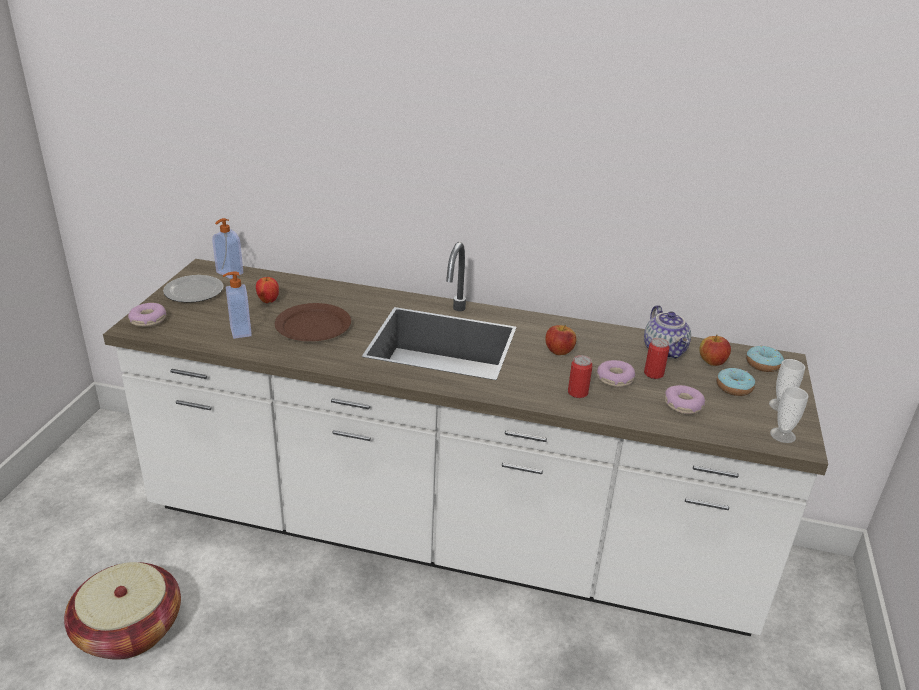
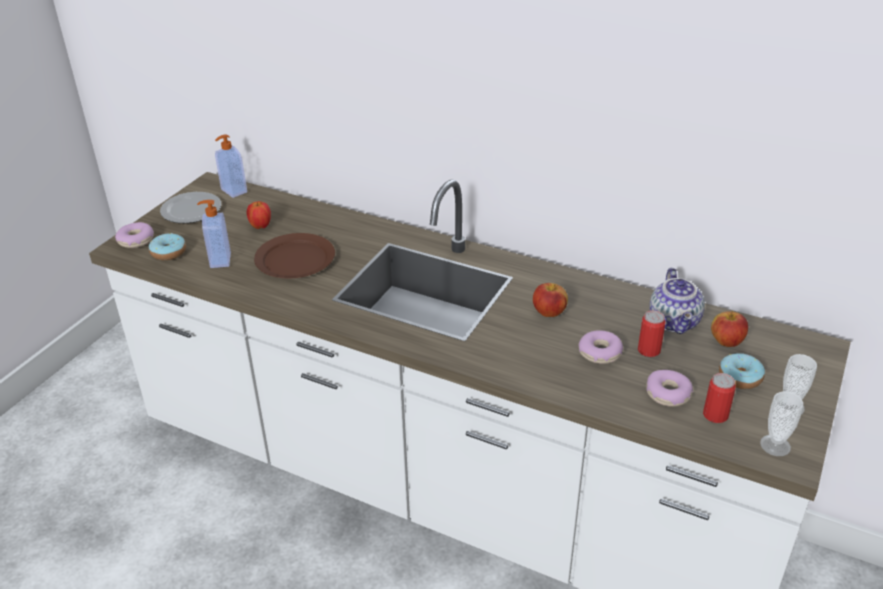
camera: 15 degrees right, 5 degrees up
(129, 630) = (106, 544): basket -> none
(577, 392) = (550, 365): can -> can (715, 415)
(763, 364) = (789, 350): donut -> donut (168, 253)

